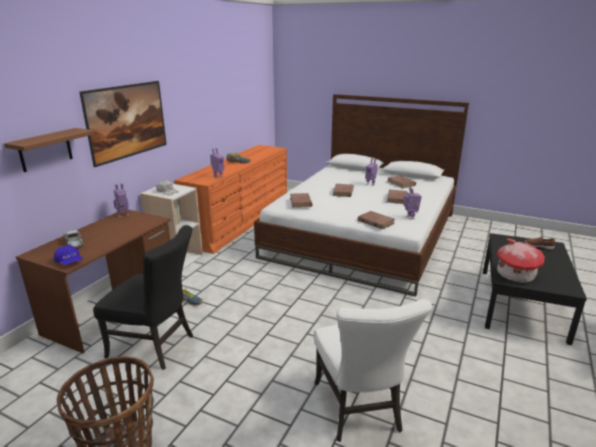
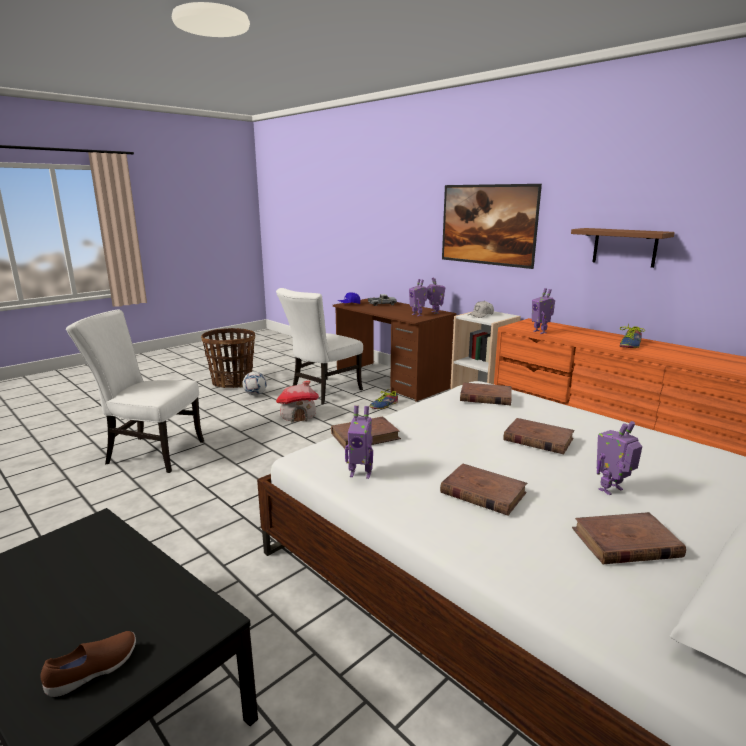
camera: 110 degrees right, 5 degrees down
(45, 150) = (411, 229): brown shelf -> brown shelf (624, 247)
(135, 221) = (417, 315): none -> toy robot
(156, 346) = (322, 392): black chair -> white chair
(170, 400) = (255, 394): none -> football
(514, 275) = (86, 541): toy house -> toy house (298, 416)

